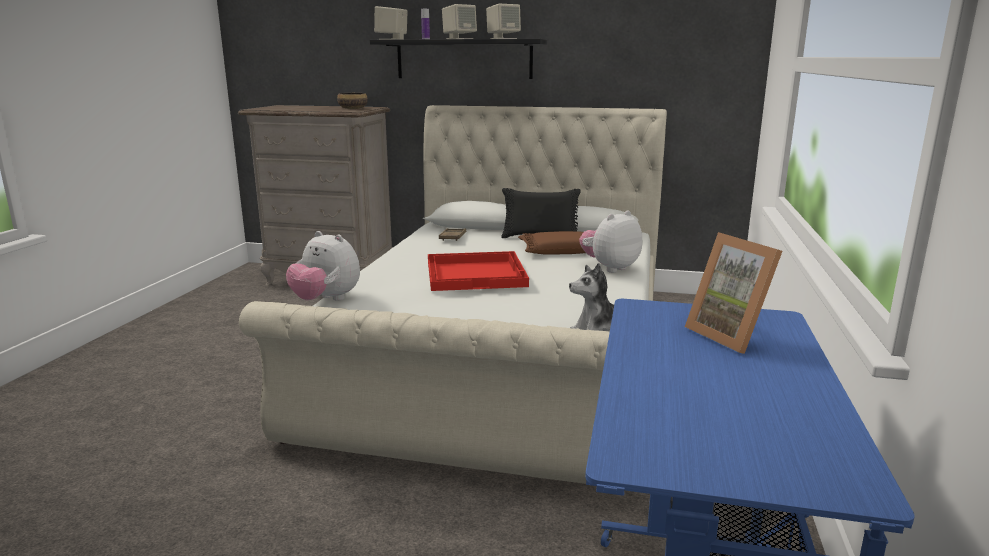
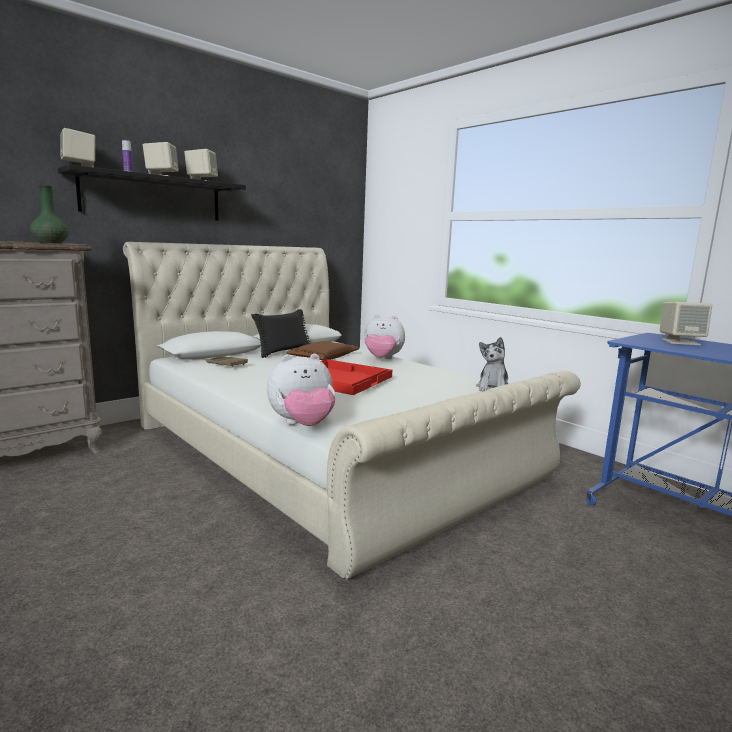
camera: 55 degrees left, 5 degrees down
(353, 109) = (51, 242): bowl -> green vase
(609, 268) = (382, 359): plush toy -> plush toy turned 75 degrees counterclockwise
(732, 335) = (680, 342): picture frame -> beige speaker

